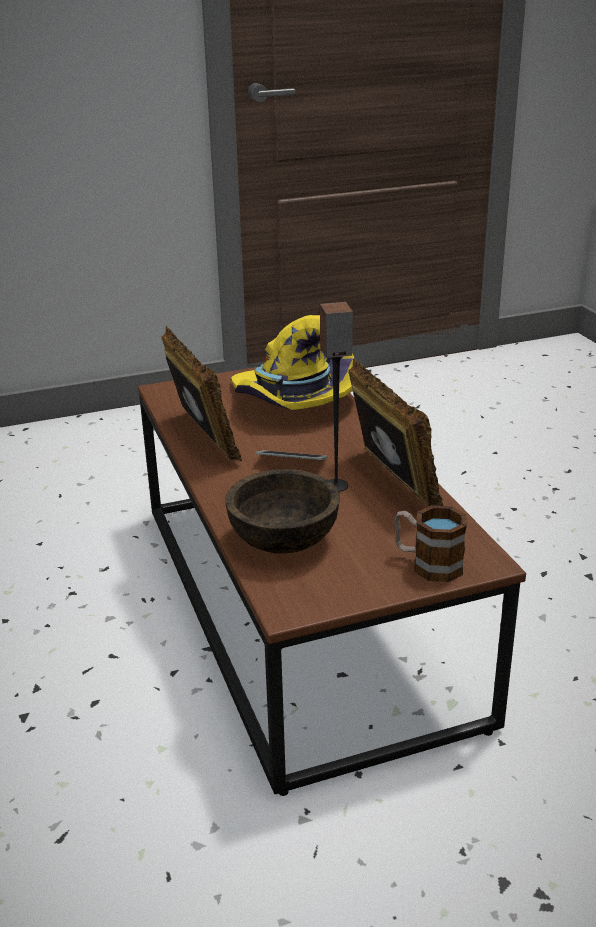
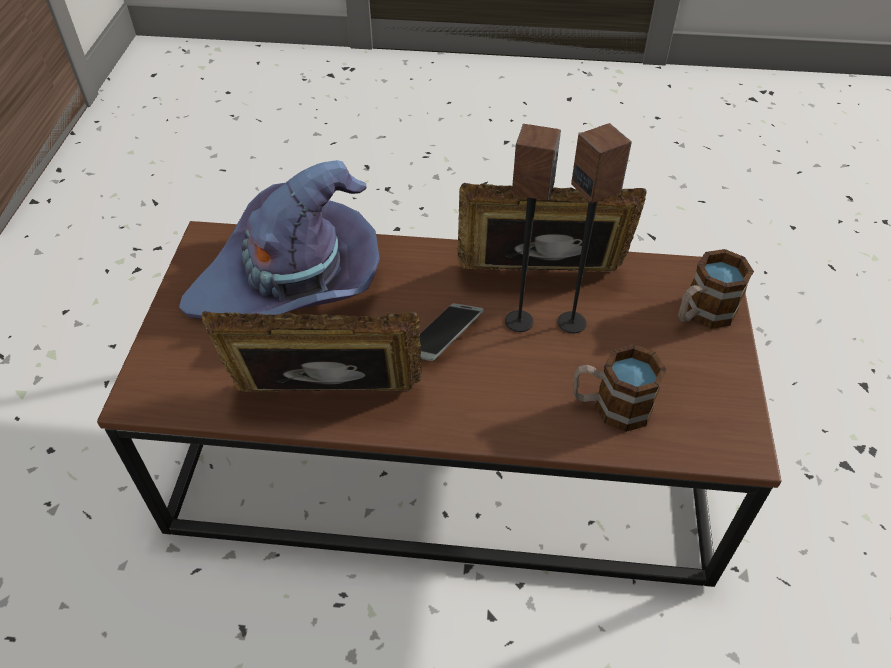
camera: 65 degrees left, 20 degrees up
(283, 541) = (610, 406): brown bowl -> mug
(292, 401) = (292, 283): yellow hat -> purple hat
(356, 507) = (572, 322): none -> speaker

